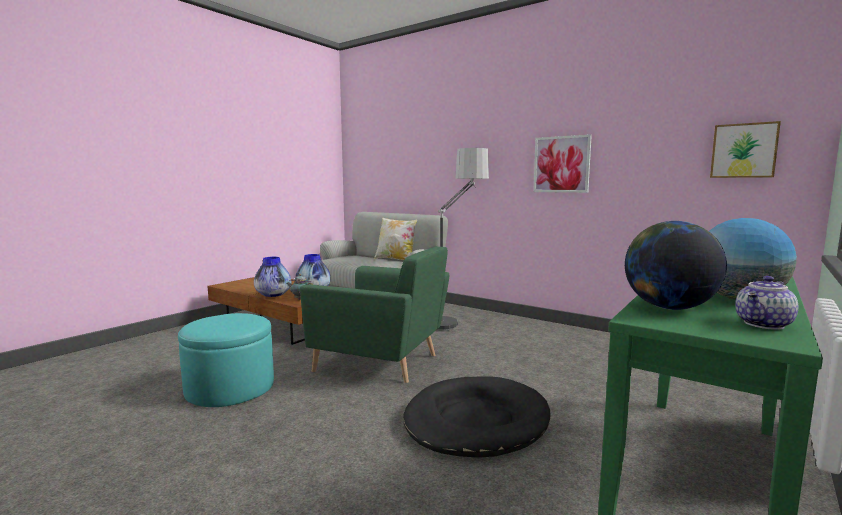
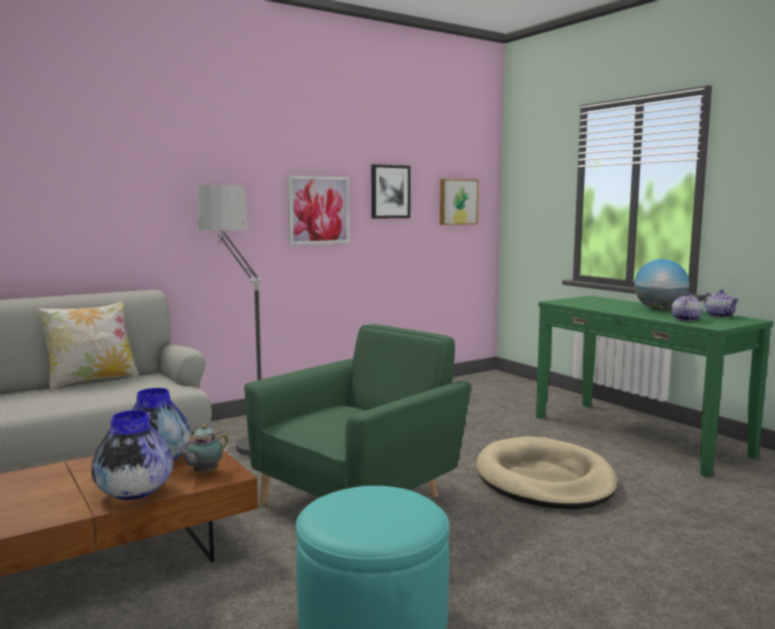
camera: 70 degrees left, 0 degrees up
(476, 421) = (544, 480): black dog bed -> beige dog bed
(640, 144) = (390, 191): none -> picture
(668, 307) = (685, 319): globe -> teapot

